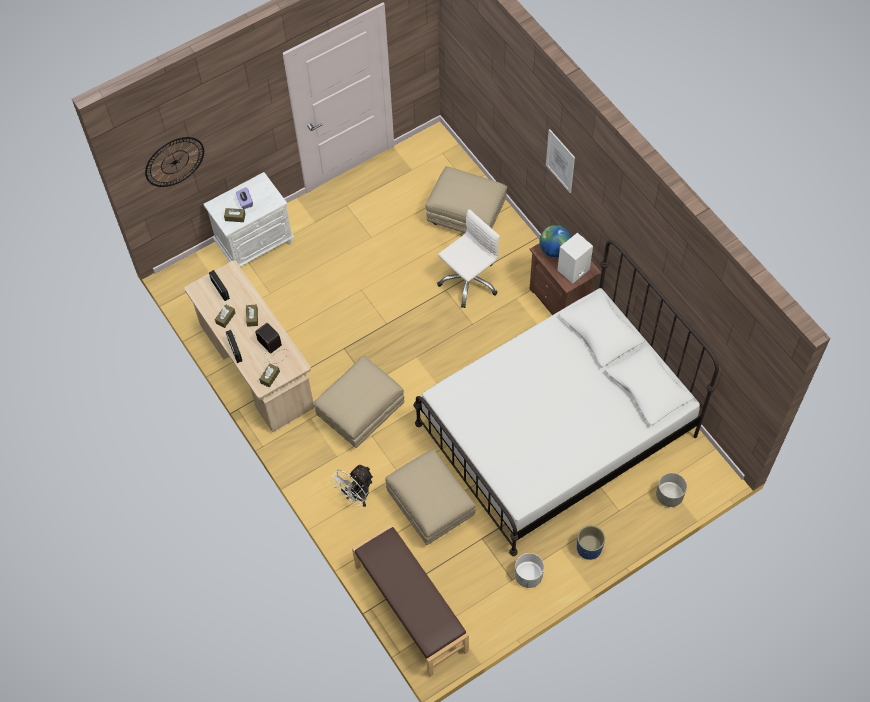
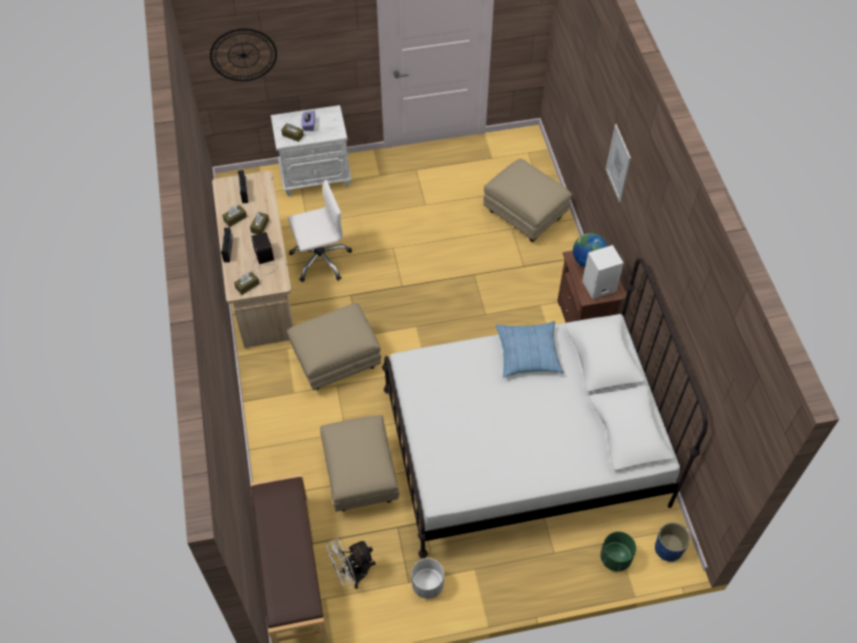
camera: 20 degrees right, 5 degrees down
(356, 496) = (293, 437): white fan -> white fan (352, 573)
(468, 281) = (500, 274): white office chair -> white office chair (320, 259)
(538, 350) = (528, 353): none -> pillow
(588, 548) = (504, 580): blue planter -> blue planter (668, 549)
(669, 496) = (615, 558): grey planter -> green planter

